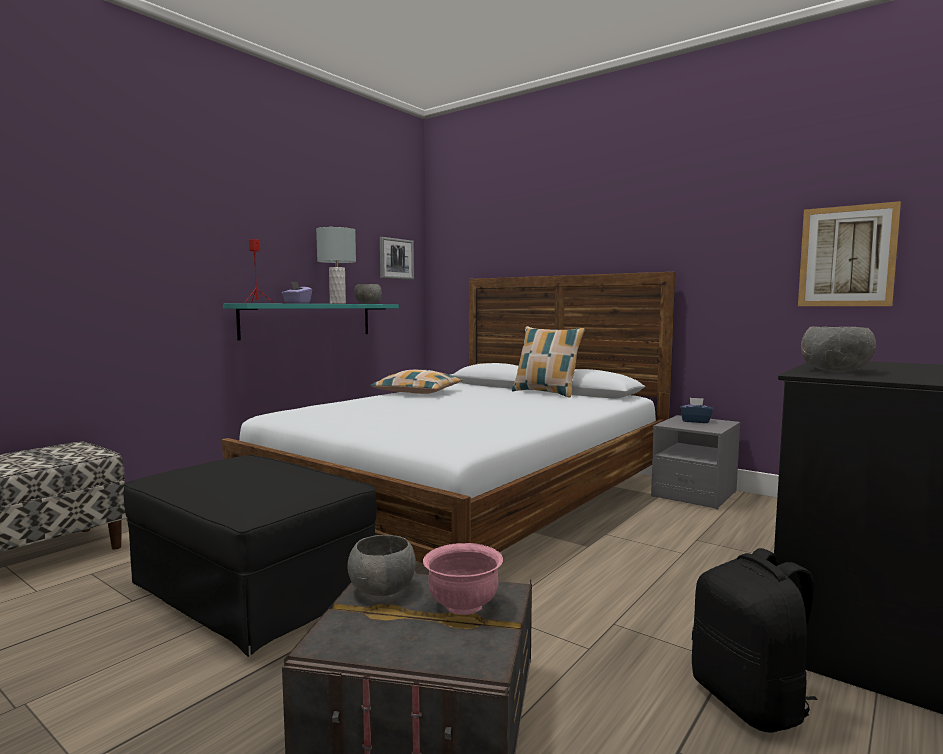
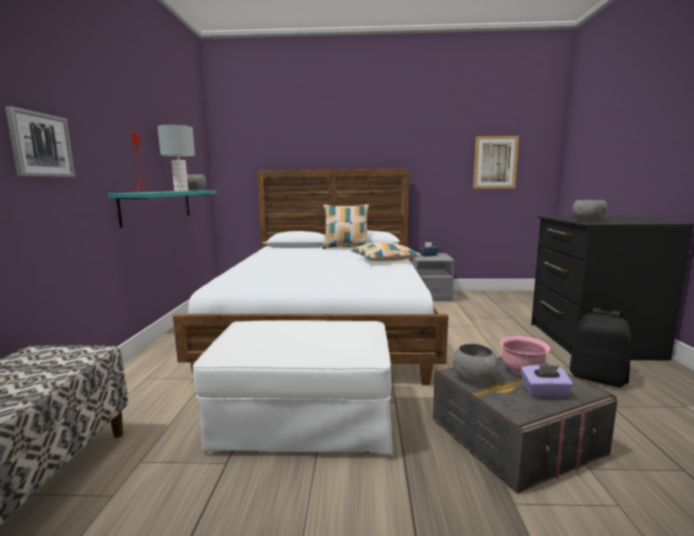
camera: 35 degrees left, 5 degrees up
(252, 589) = (302, 419): black ottoman -> white ottoman
(297, 303) = (160, 191): purple tissue box -> purple tissue box (544, 393)
(396, 259) = (197, 153): picture -> picture (41, 145)
(418, 392) = (267, 257): pillow -> pillow (384, 260)

